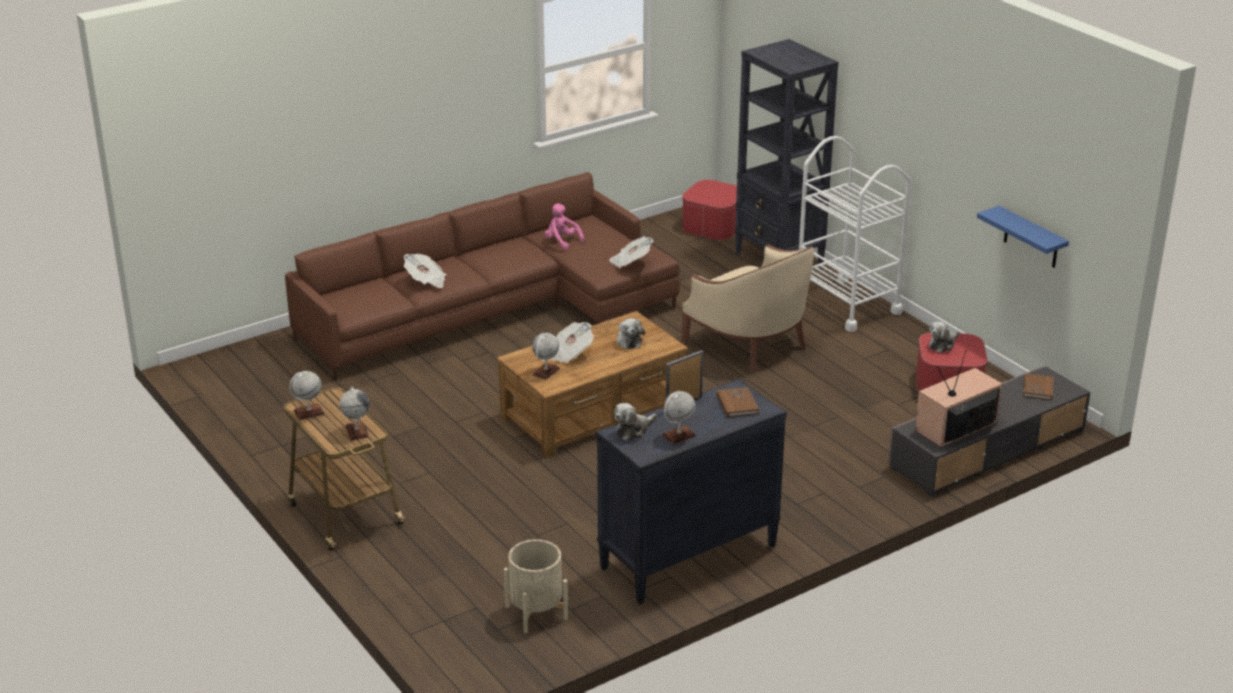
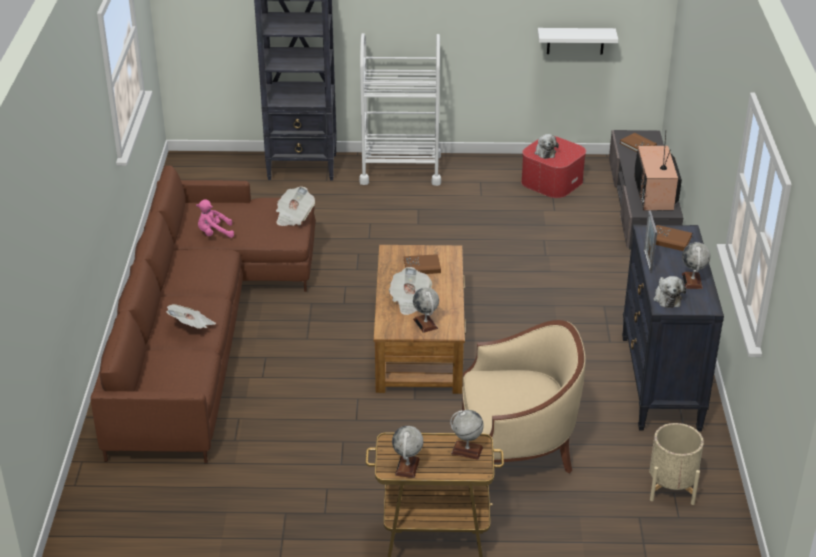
camera: 55 degrees left, 5 degrees up
(628, 340) = (422, 266): plush toy -> brown book
(713, 226) = (212, 170): ottoman -> none
(749, 343) = (405, 231): beige armchair -> beige armchair (516, 448)
(1031, 238) = (575, 41): blue shelf -> white shelf

